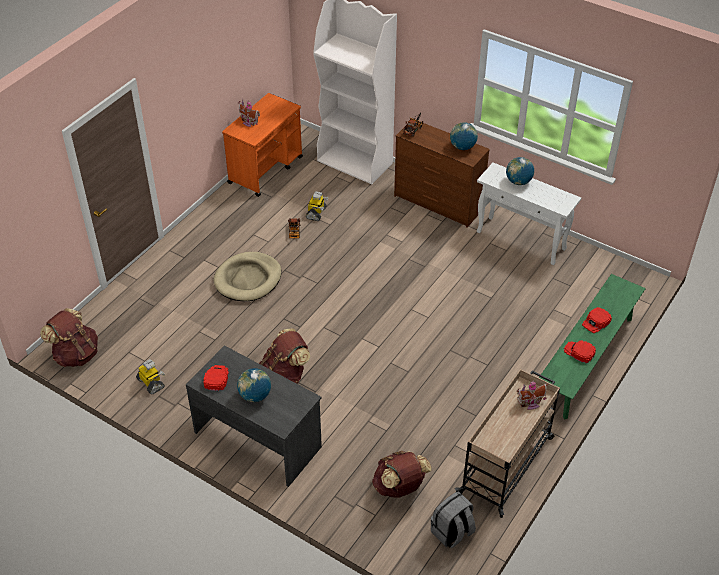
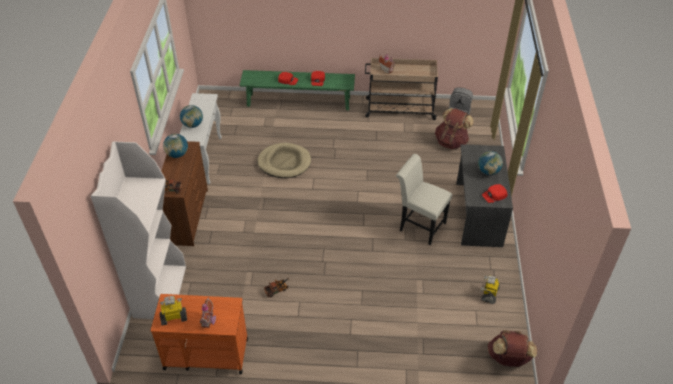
camera: 120 degrees left, 0 degrees up
(248, 279) = (350, 292): beige dog bed -> beige dog bed (284, 162)
(285, 374) = (419, 225): brown backpack -> white chair
(316, 213) = (244, 286): toy robot -> toy robot (174, 317)

